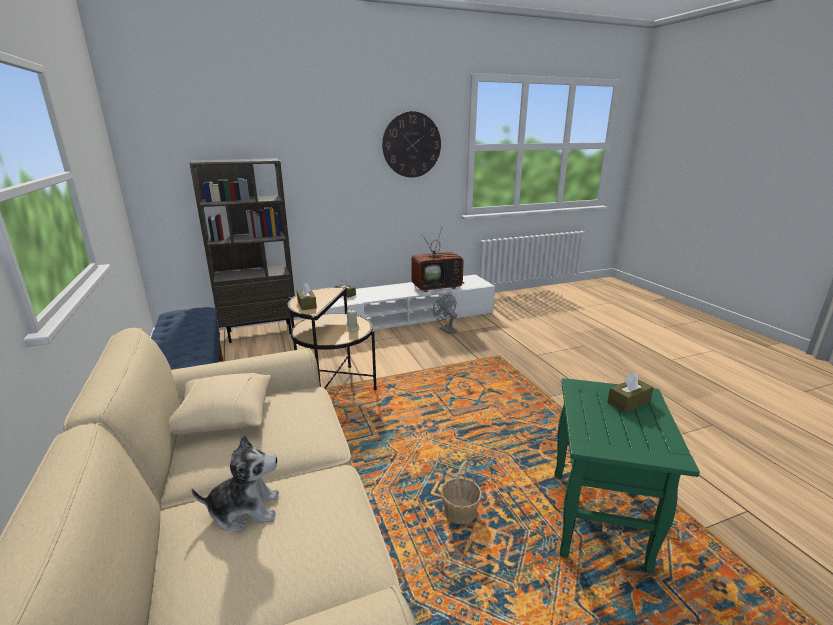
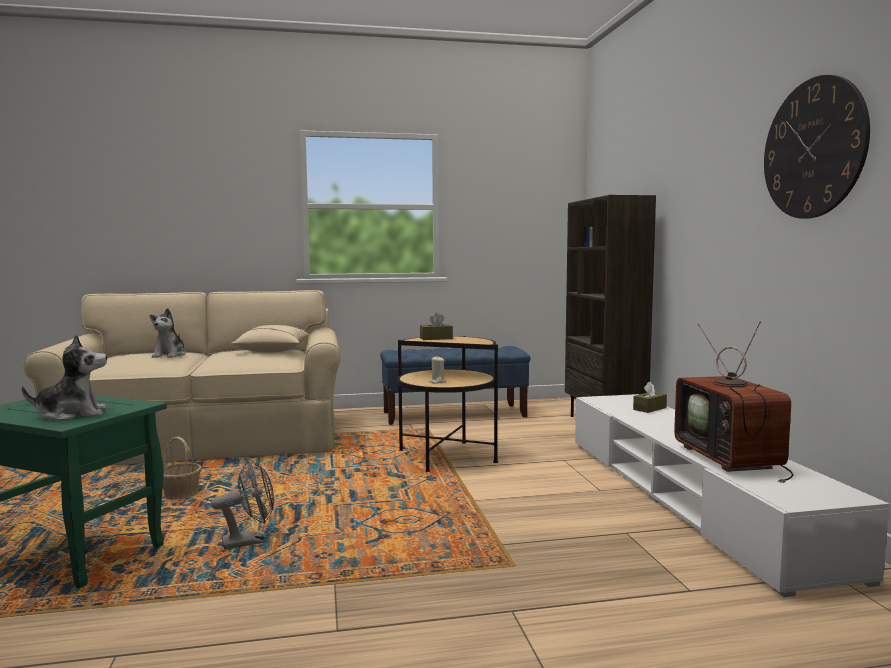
camera: 100 degrees right, 15 degrees down
(445, 329) = (644, 529): grey fan -> grey fan (250, 541)
(628, 402) = (72, 414): brown tissue box -> plush toy

